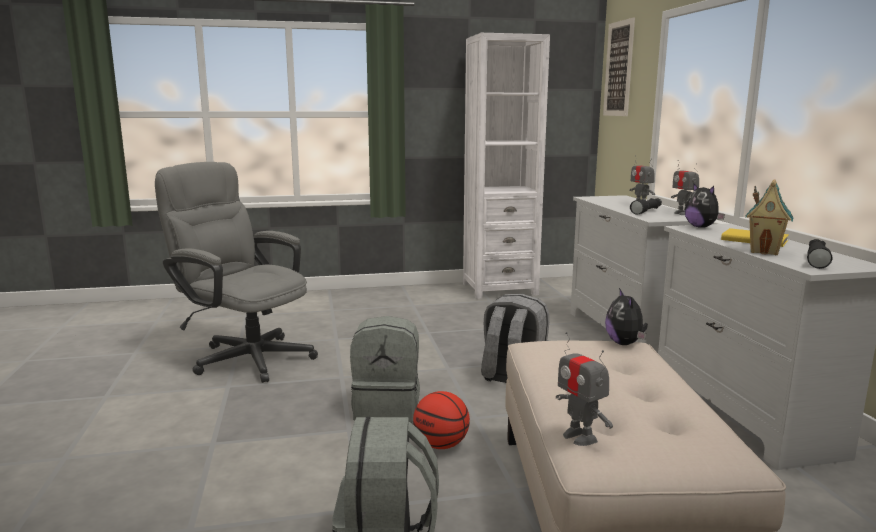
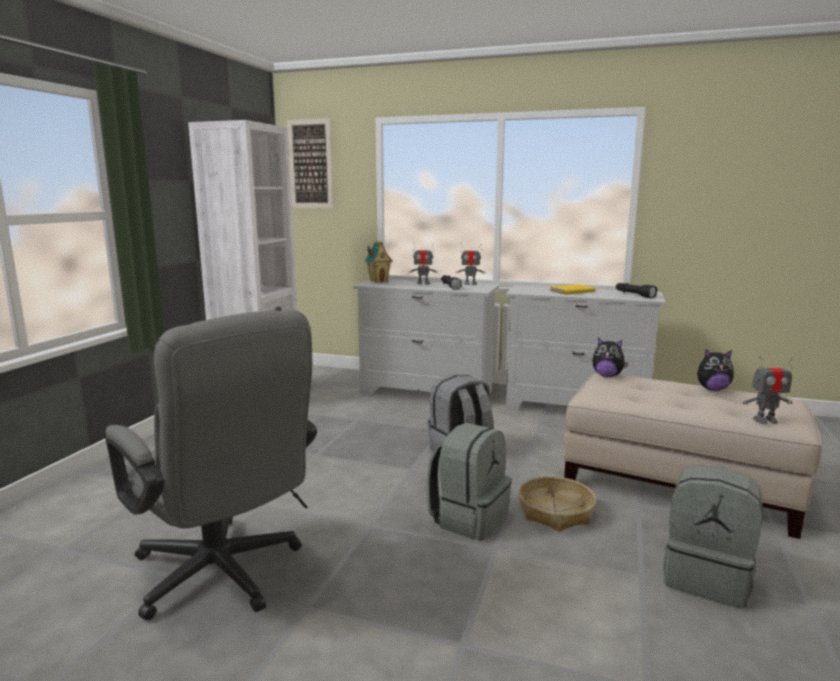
camera: 60 degrees left, 0 degrees up
(245, 356) = (224, 577): grey office chair -> grey office chair turned 105 degrees counterclockwise
(441, 445) = (555, 512): basketball -> basket
(701, 227) = (521, 290): plush toy -> plush toy (712, 389)
(765, 251) = (604, 295): toy house -> toy house (378, 281)

